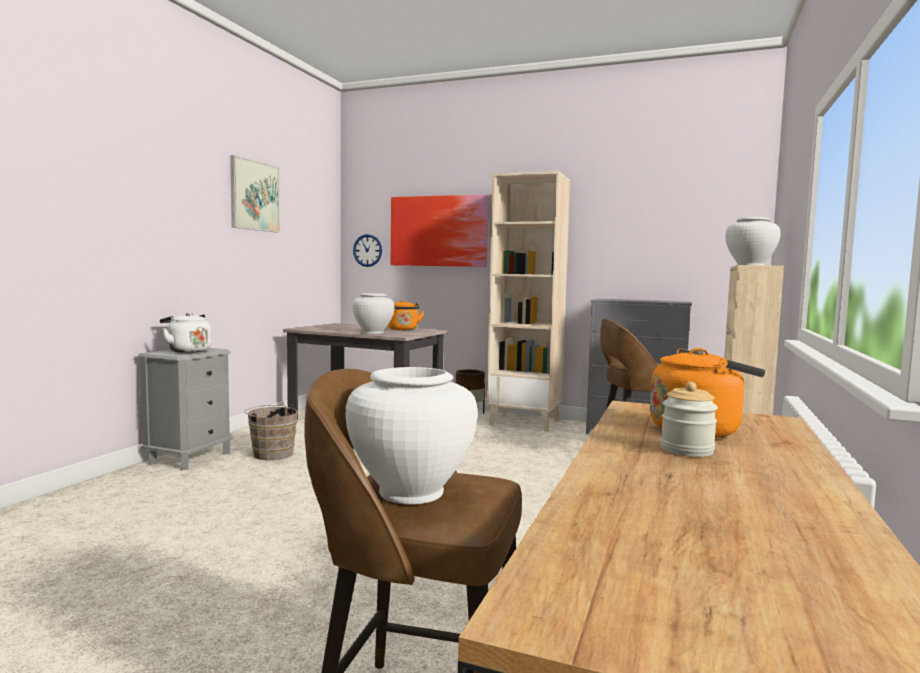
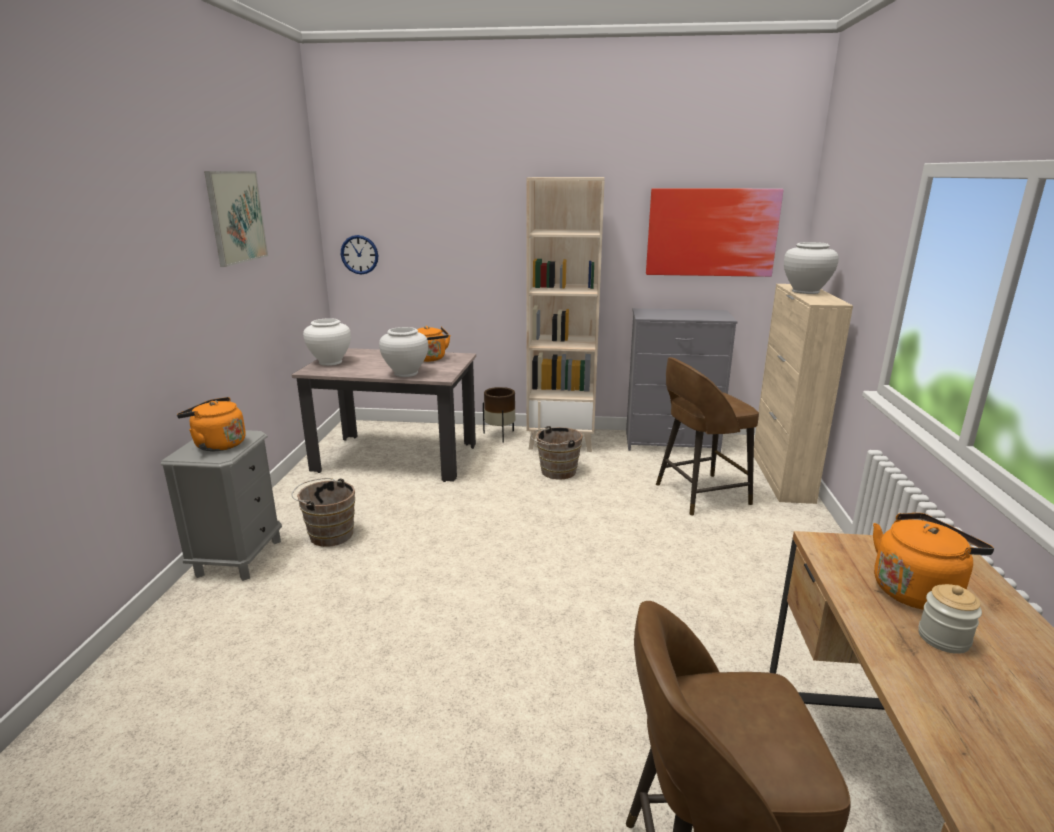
camera: 15 degrees left, 15 degrees up
(187, 351) = (217, 445): white kettle -> orange kettle
(411, 492) = (733, 737): white vase -> white vase (330, 362)
(439, 231) = (448, 232): picture -> picture (711, 232)
(502, 440) = (555, 472): none -> brown bucket

